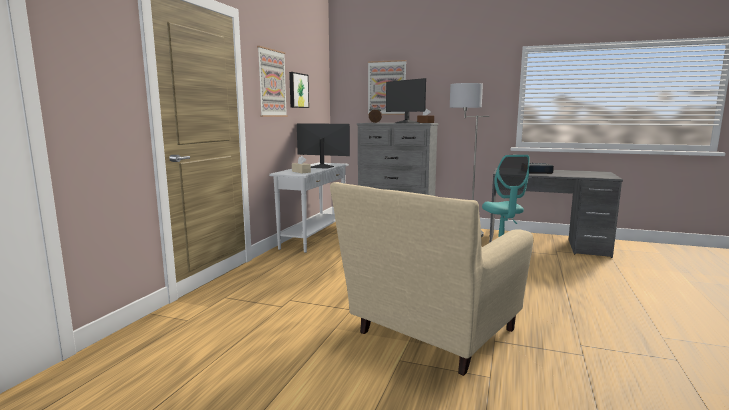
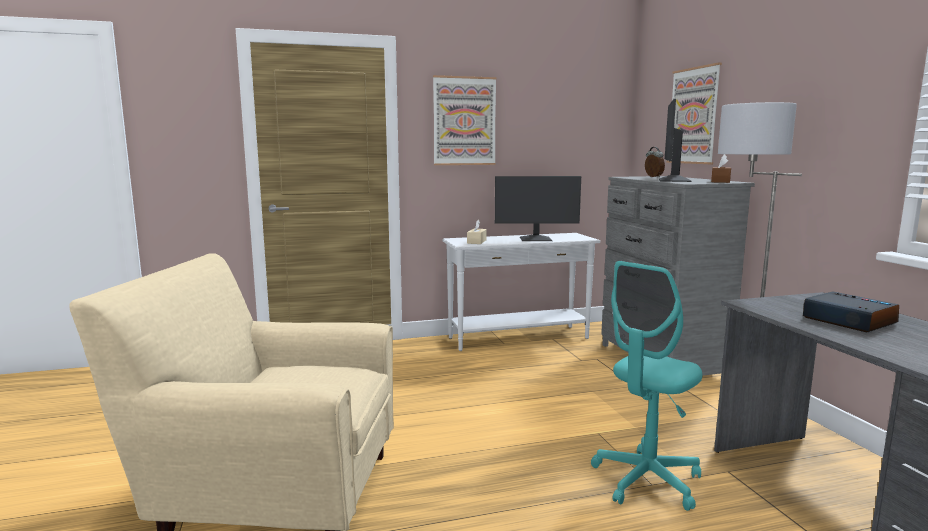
camera: 55 degrees right, 0 degrees up
(298, 90) = (531, 127): picture -> none
(321, 167) = (536, 239): monitor -> monitor turned 105 degrees clockwise

